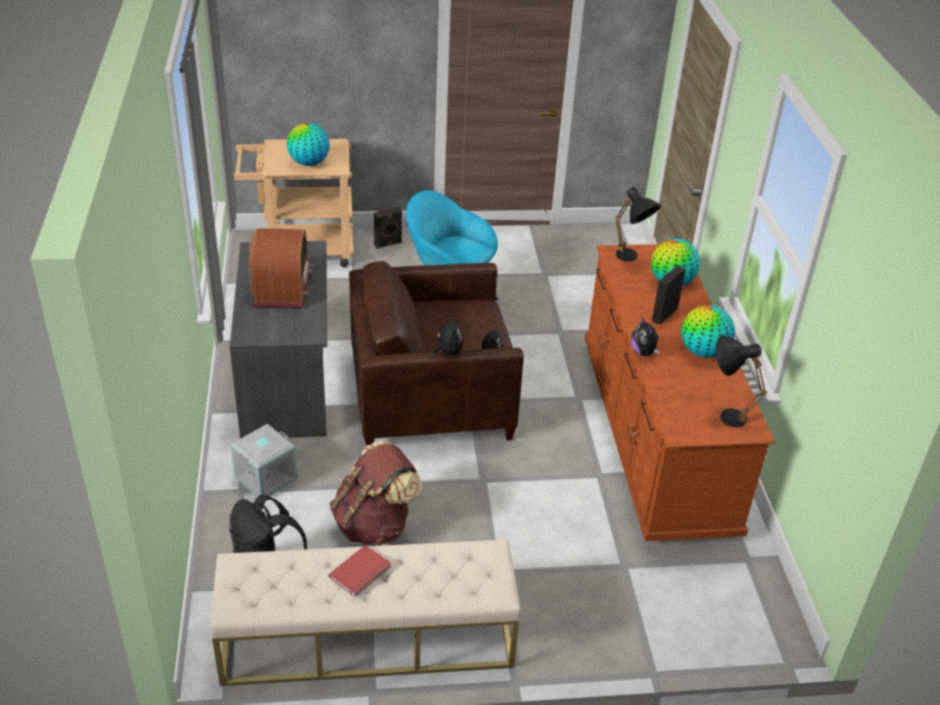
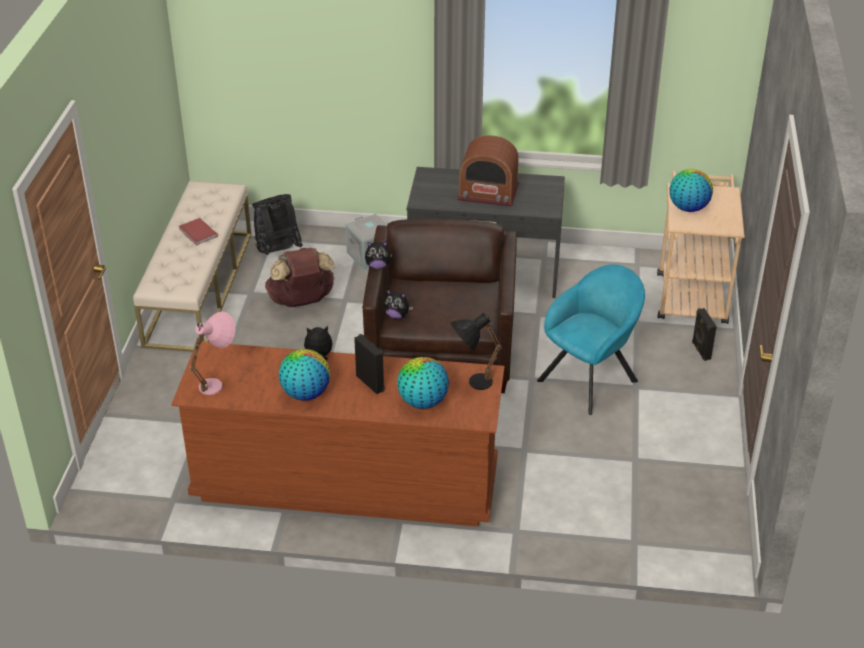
camera: 105 degrees right, 0 degrees up
(724, 413) = (218, 383): black table lamp -> pink table lamp

